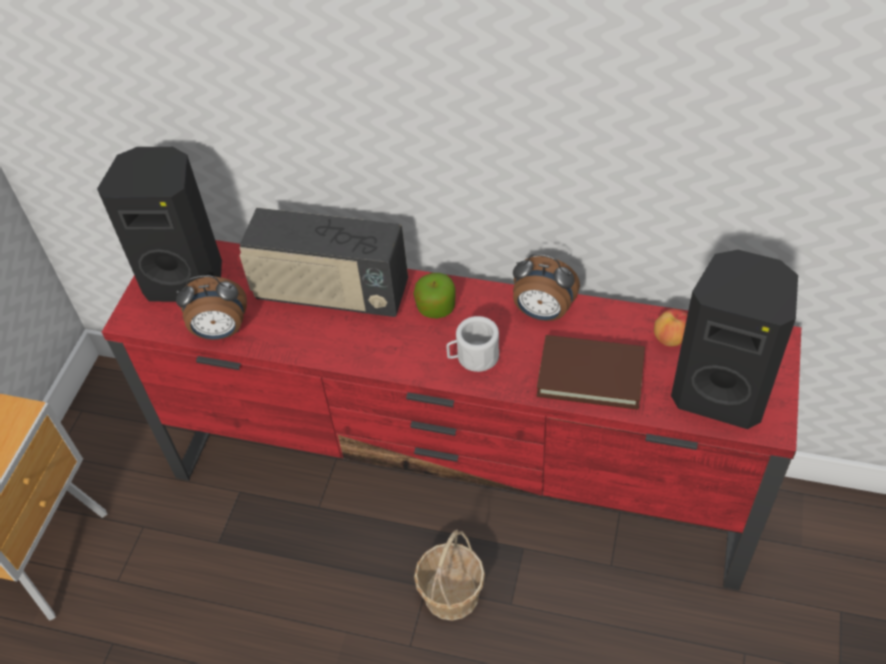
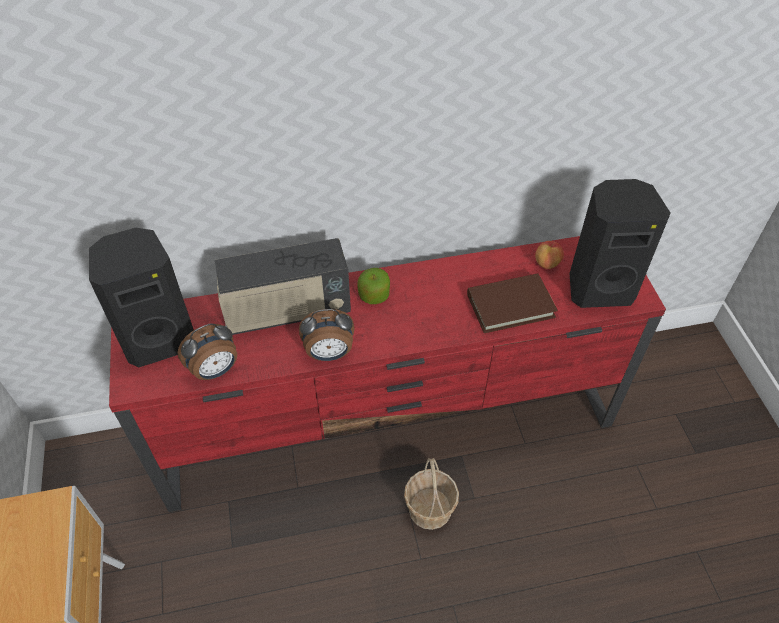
camera: 30 degrees left, 0 degrees up
(473, 357) = (422, 321): white mug -> none
(542, 313) = (452, 274): alarm clock -> alarm clock (329, 354)

